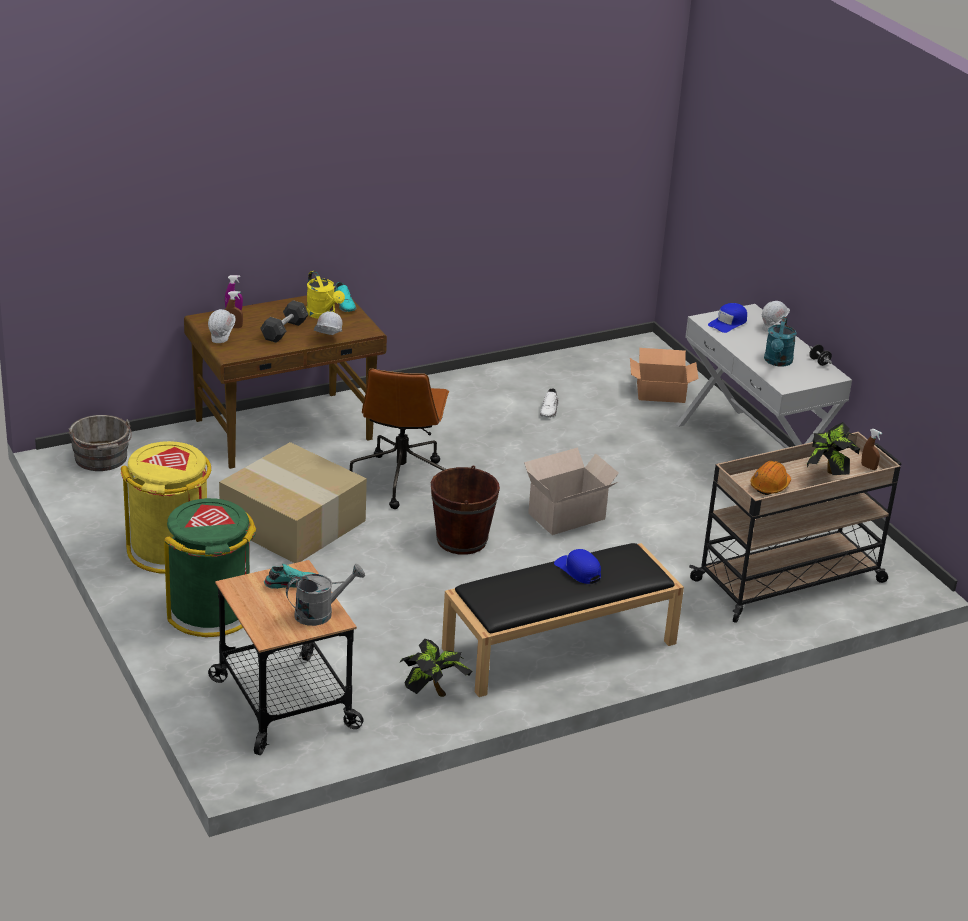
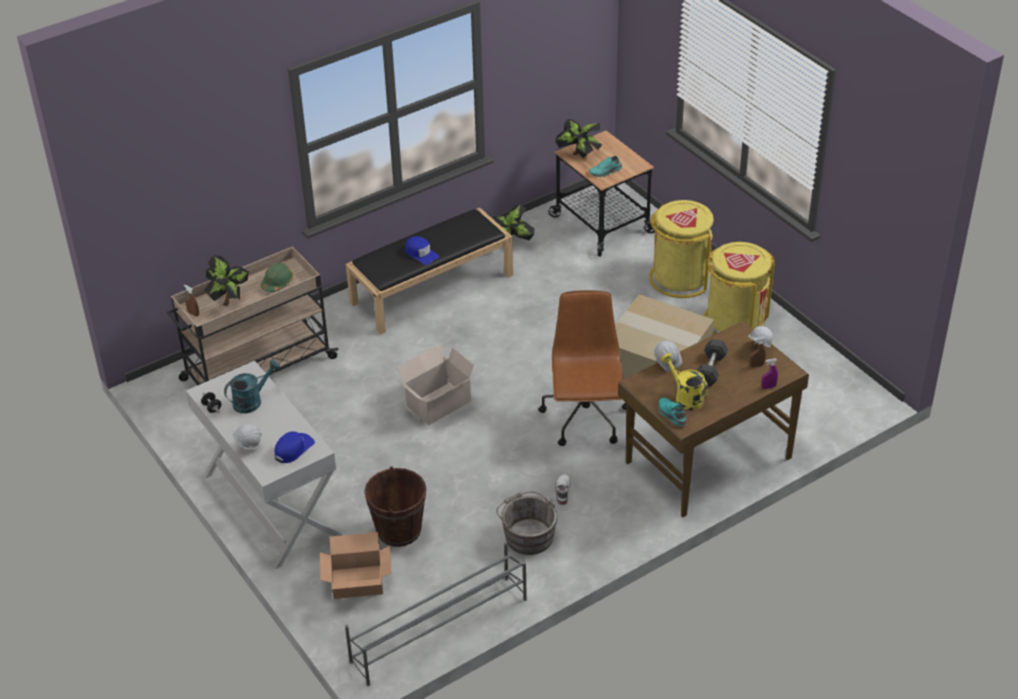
camera: 175 degrees right, 10 degrees up
(102, 459) = (842, 398): grey bucket -> grey bucket (527, 534)
(211, 611) = (679, 278): green trash can -> yellow trash can
(320, 613) = (579, 156): grey watering can -> potted plant
(461, 540) = (519, 365): brown bucket -> brown bucket (399, 530)
(550, 410) = (468, 532): white shoe -> white shoe (561, 492)
(587, 355) = (438, 630): none -> grey shoe rack
(770, 486) = (277, 283): orange hard hat -> green hard hat
(777, 362) = (252, 401): turquoise watering can -> turquoise watering can turned 45 degrees clockwise

